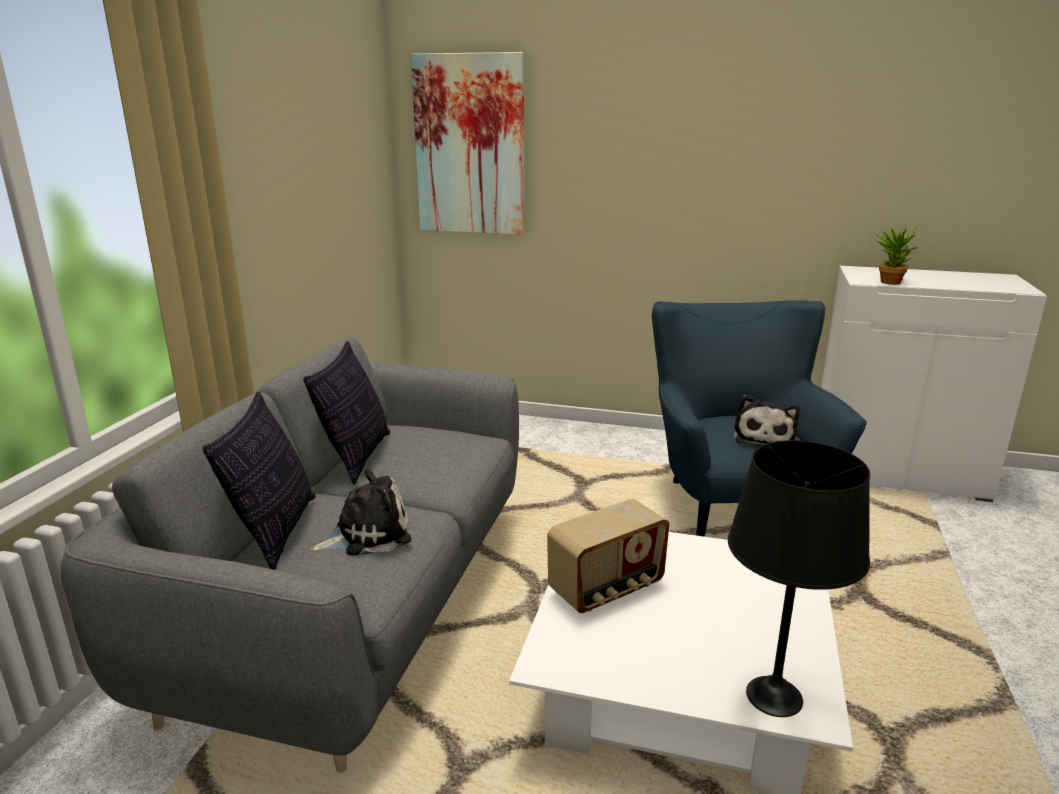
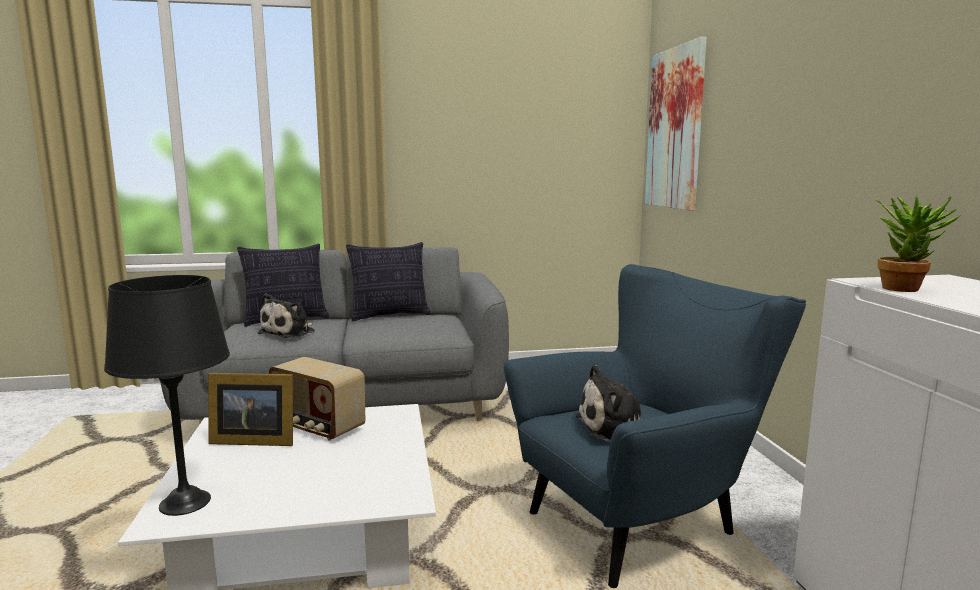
camera: 65 degrees right, 10 degrees down
(367, 534) = (290, 332): plush toy -> plush toy turned 75 degrees clockwise
(618, 640) = (252, 440): none -> picture frame

